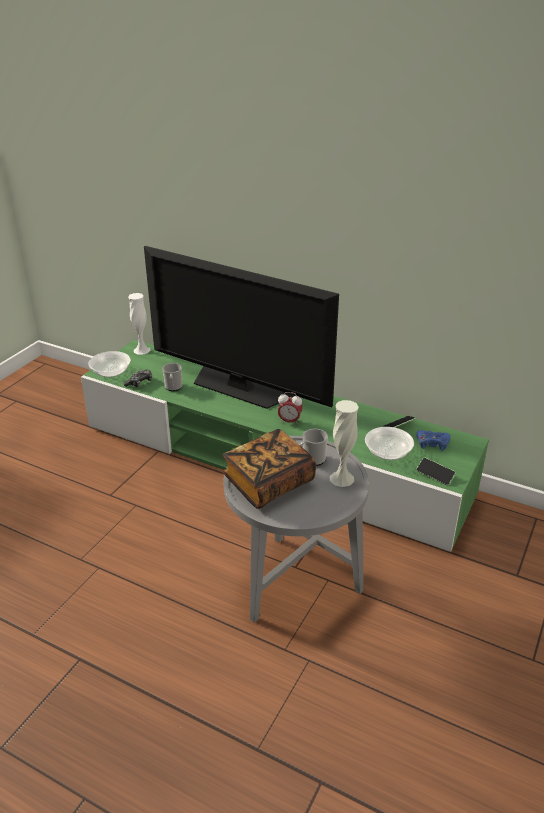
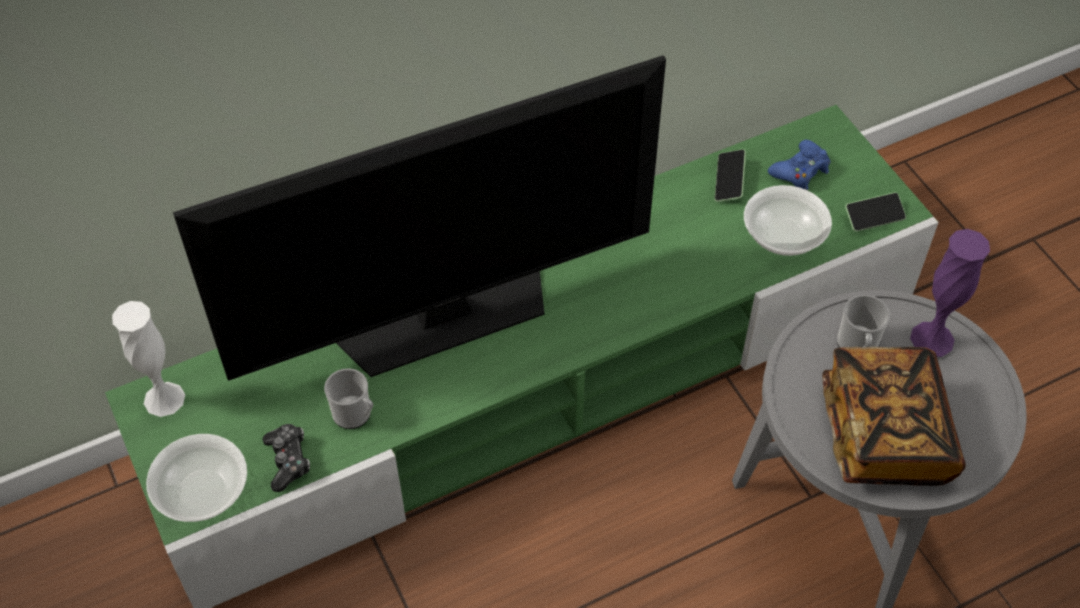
camera: 55 degrees left, 20 degrees up
(289, 421) = (606, 305): alarm clock -> none
(341, 478) = (932, 339): white vase -> purple vase

